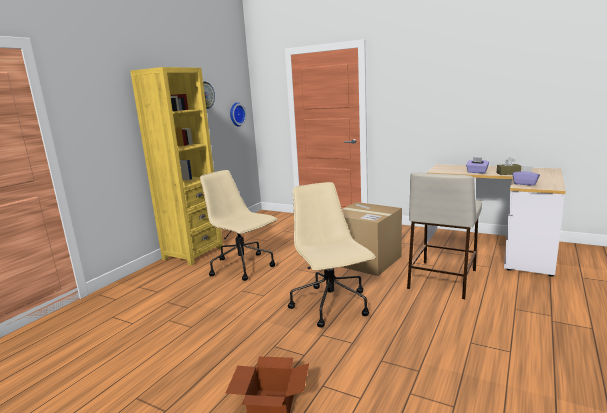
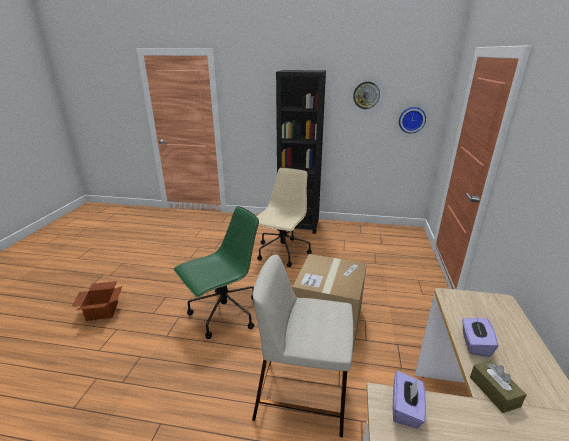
camera: 70 degrees right, 10 degrees up
(193, 253) = (298, 225): yellow bookcase -> black bookcase
(331, 306) = (224, 314): beige office chair -> green office chair

